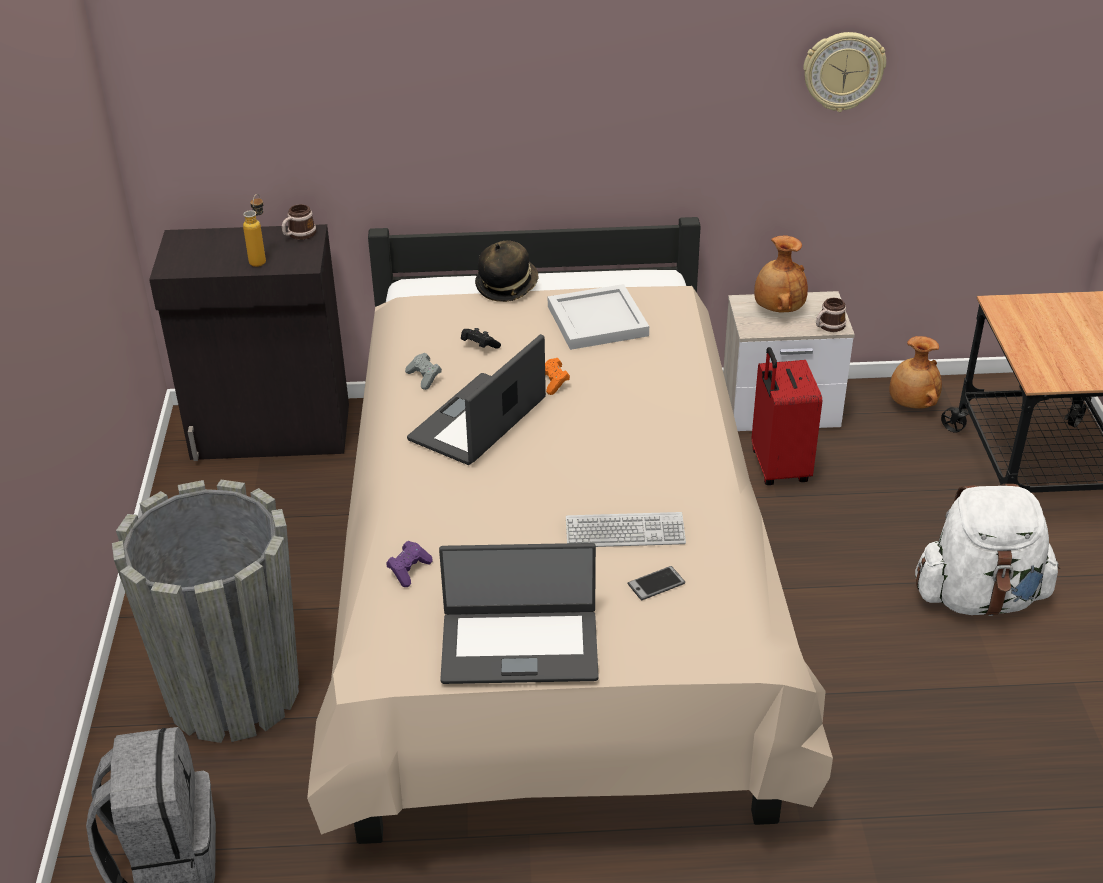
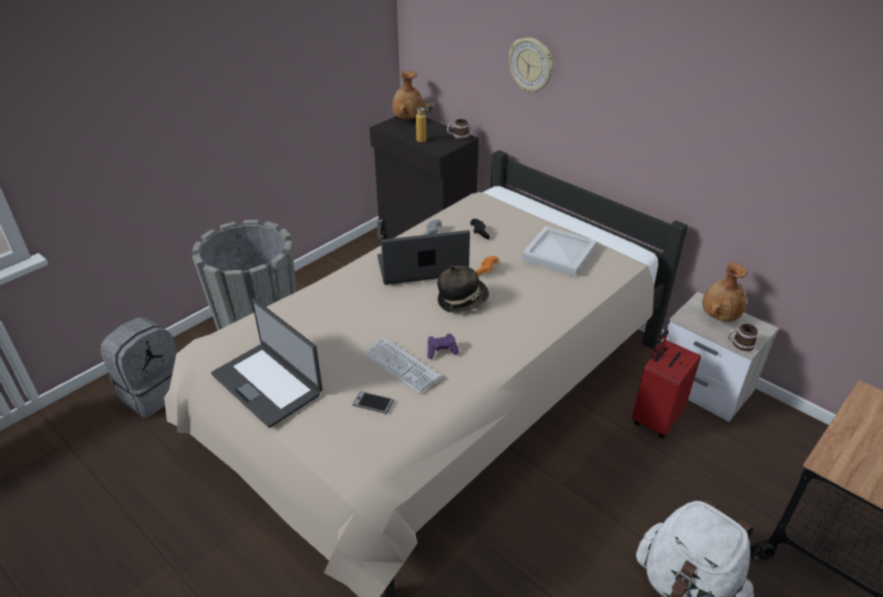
camera: 45 degrees right, 0 degrees up
(409, 570) = (284, 315): purple game controller -> purple game controller (441, 351)
(507, 286) = (539, 212): hat -> hat (462, 300)
(843, 71) = (826, 154): wall clock -> wall clock (531, 65)
(911, 404) = (801, 440): brown vase -> brown vase (407, 119)

